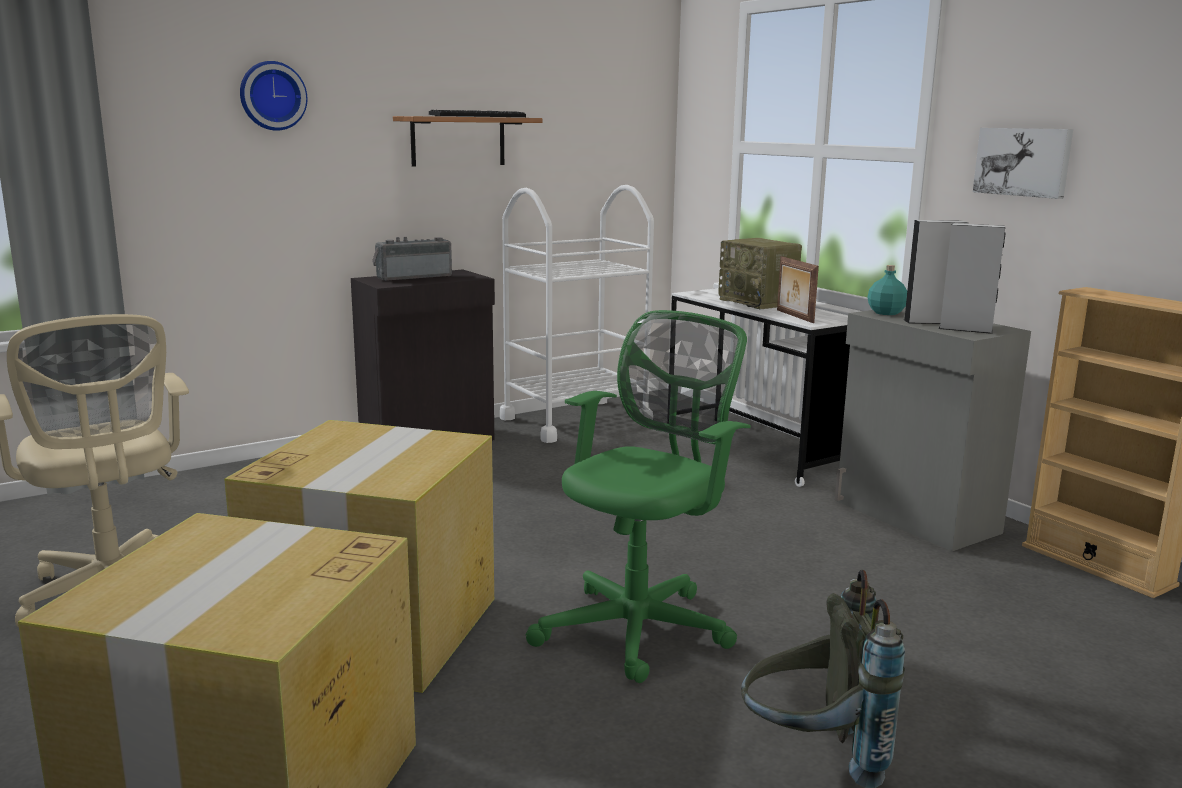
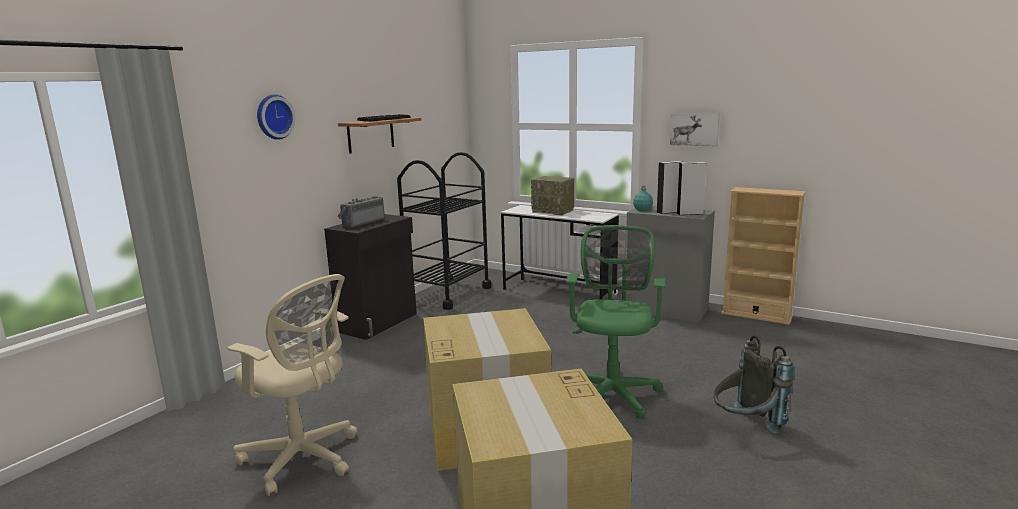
camera: 25 degrees left, 0 degrees up
(575, 420) = (448, 293): white cart -> black cart
(793, 316) = (584, 217): picture frame -> none

